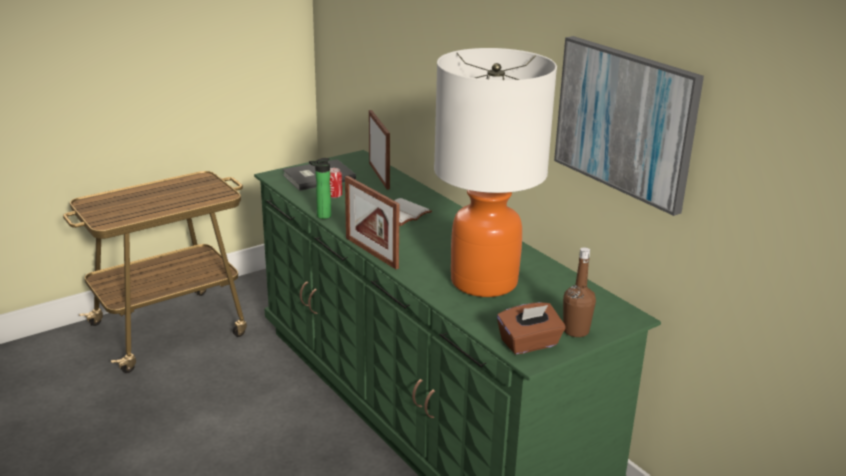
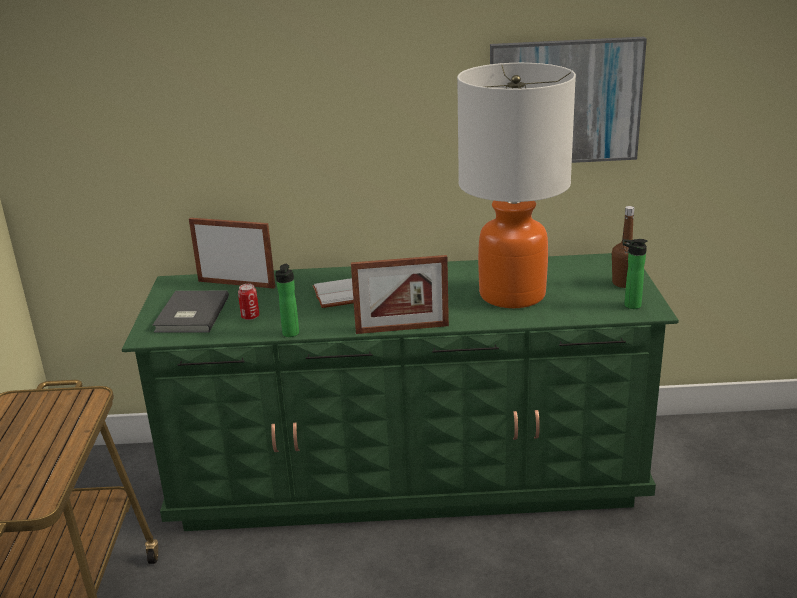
camera: 55 degrees left, 0 degrees up
(529, 344) = (629, 305): brown tissue box -> bottle

